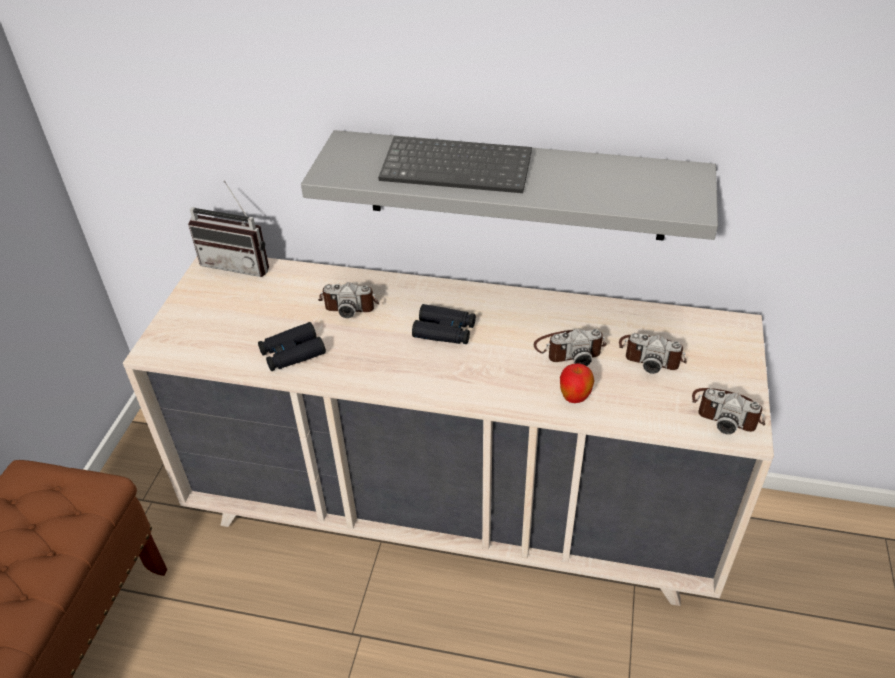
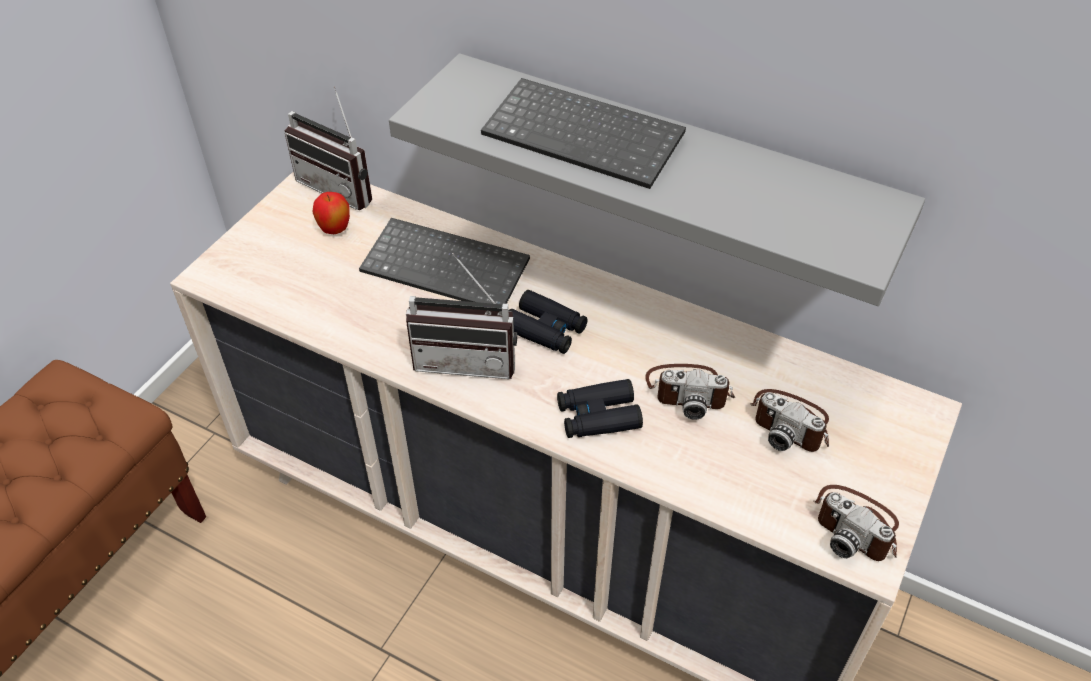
camera: 15 degrees right, 5 degrees up
(292, 353) = (358, 316): black binoculars -> black binoculars (598, 416)
(350, 302) = (448, 266): camera -> keyboard
(393, 364) = (467, 358): none -> radio
(574, 398) = (668, 457): apple -> apple (335, 230)

